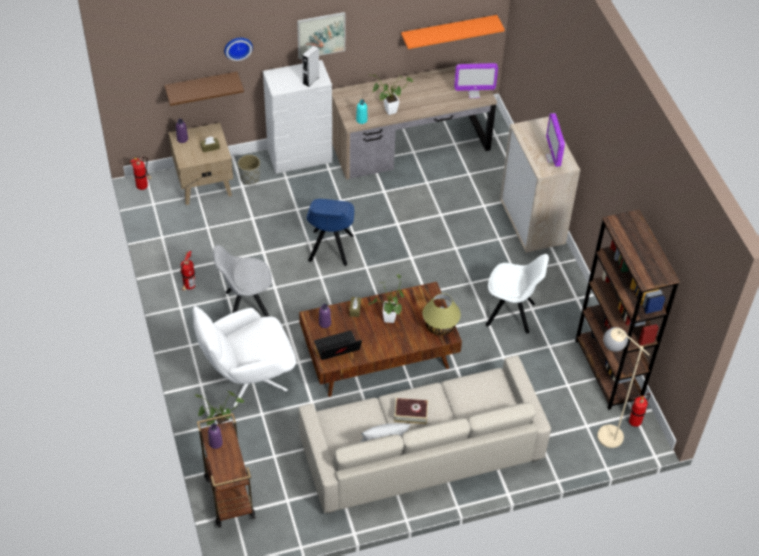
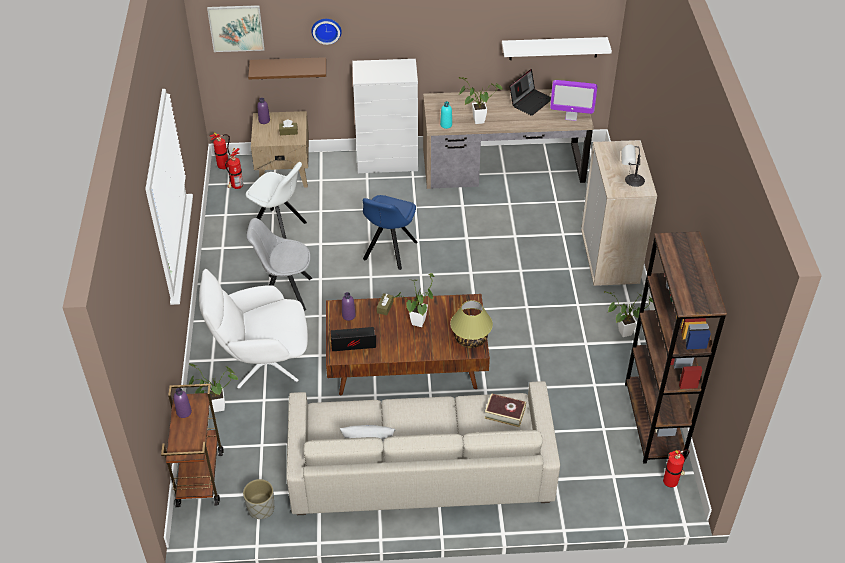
camera: 15 degrees right, 5 degrees down
(189, 287) = (234, 265): fire extinguisher -> fire extinguisher (236, 187)
(250, 178) = (331, 174): grey planter -> grey planter (261, 509)
(311, 80) = (397, 75): grey speaker -> none
(321, 35) = (415, 30): picture -> picture (236, 28)
(410, 413) = (410, 423): book -> book (505, 413)
(432, 83) = (530, 101): none -> laptop
(448, 31) = (553, 48): orange shelf -> white shelf
(511, 314) = (561, 345): white chair -> white chair (279, 228)
(553, 158) = (630, 180): monitor -> table lamp
(560, 293) = (622, 333): none -> potted plant
(603, 430) = (631, 485): beige floor lamp -> none

